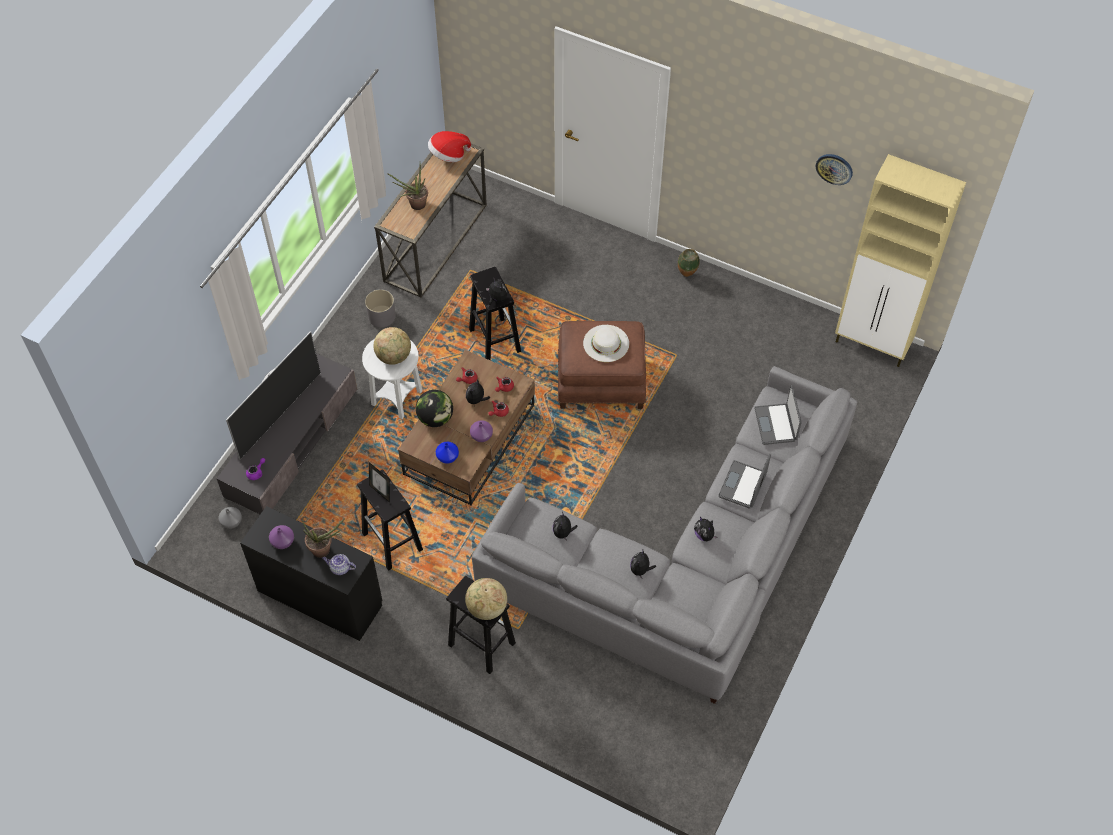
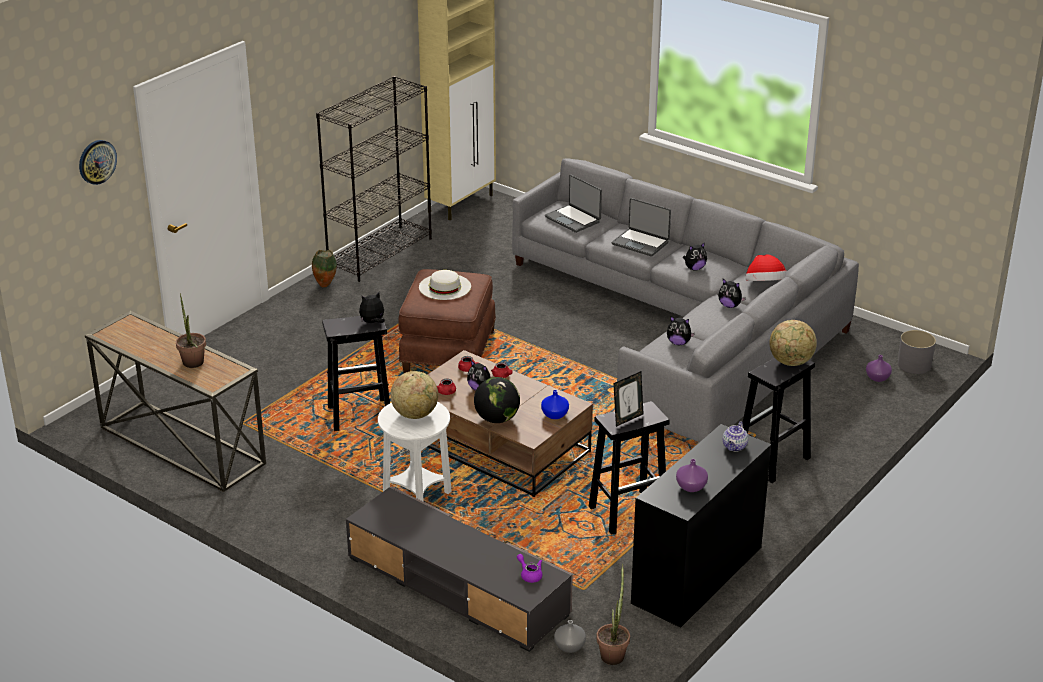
camera: 80 degrees left, 25 degrees down
(279, 415) = (442, 550): television -> none
(325, 550) = (707, 456): potted plant -> potted plant (613, 653)
(382, 316) = (281, 496): grey planter -> grey planter (914, 365)
(448, 155) = (124, 335): hat -> hat (765, 286)
(481, 436) = (532, 390): purple vase -> purple vase (878, 378)
(755, 301) = (380, 253): none -> black bookcase
(776, 424) = (573, 219): laptop -> laptop turned 45 degrees clockwise
(834, 168) = (383, 35): wall clock -> wall clock (97, 161)

